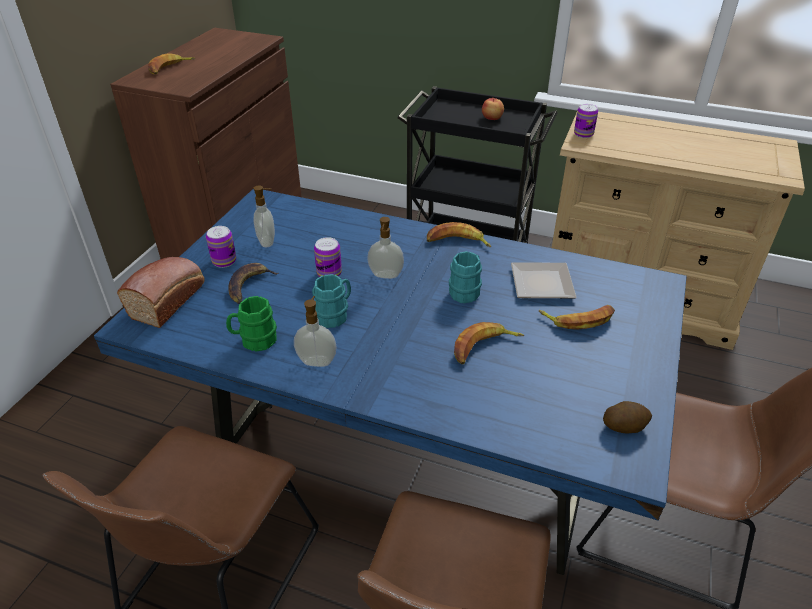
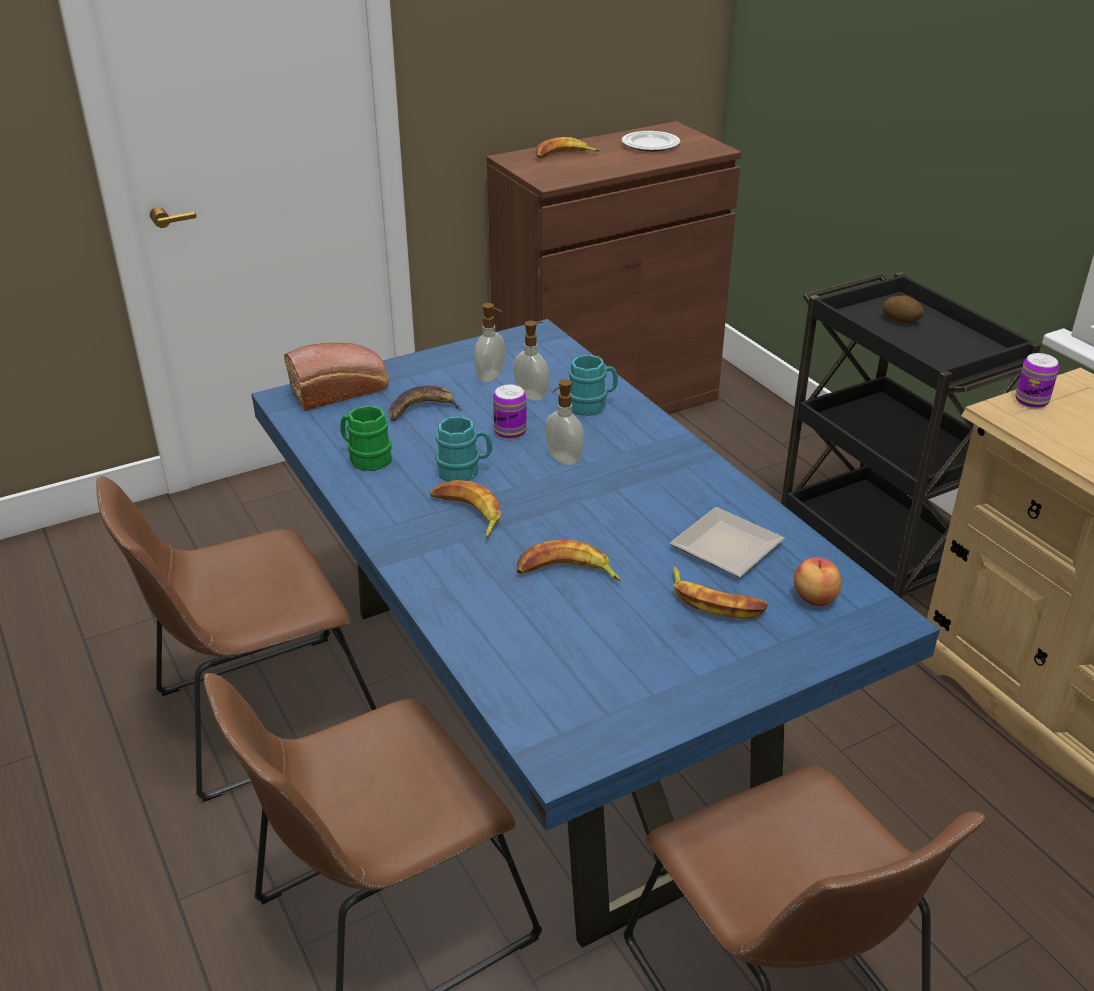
camera: 40 degrees right, 5 degrees down
(219, 46) = (650, 145): none -> plate
(224, 261) = (429, 377): can -> none
(317, 361) = (395, 502): soap dispenser -> soap dispenser (532, 395)
(457, 242) = (690, 461): banana -> banana (467, 513)
(466, 290) = (628, 512): turquoise mug -> turquoise mug (592, 405)
(492, 118) = (941, 340): apple -> apple (814, 598)
(624, 426) = (607, 719): potato -> potato (901, 320)

